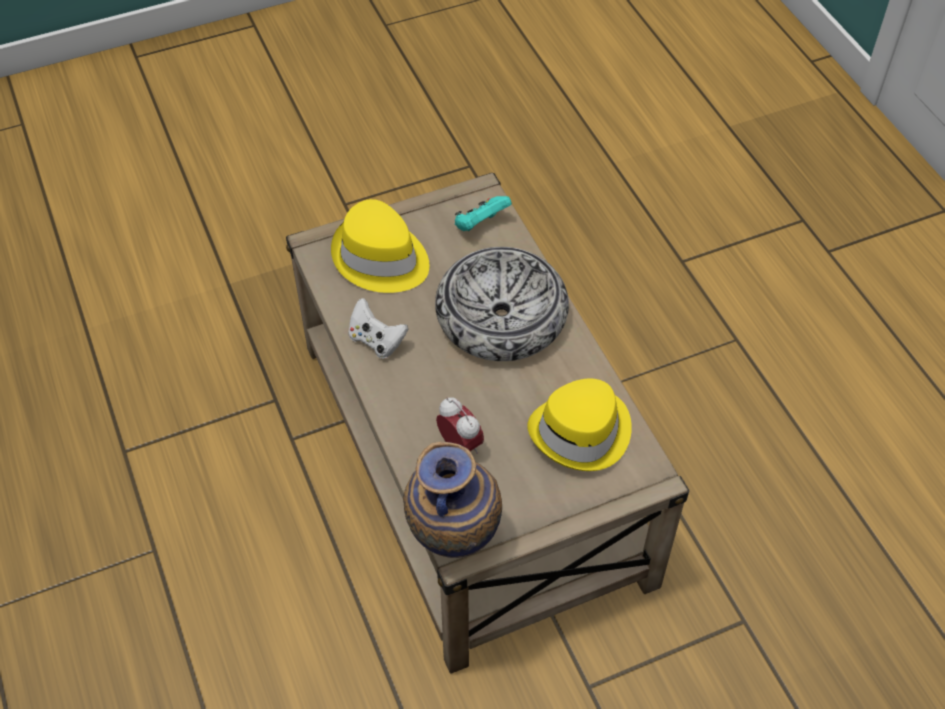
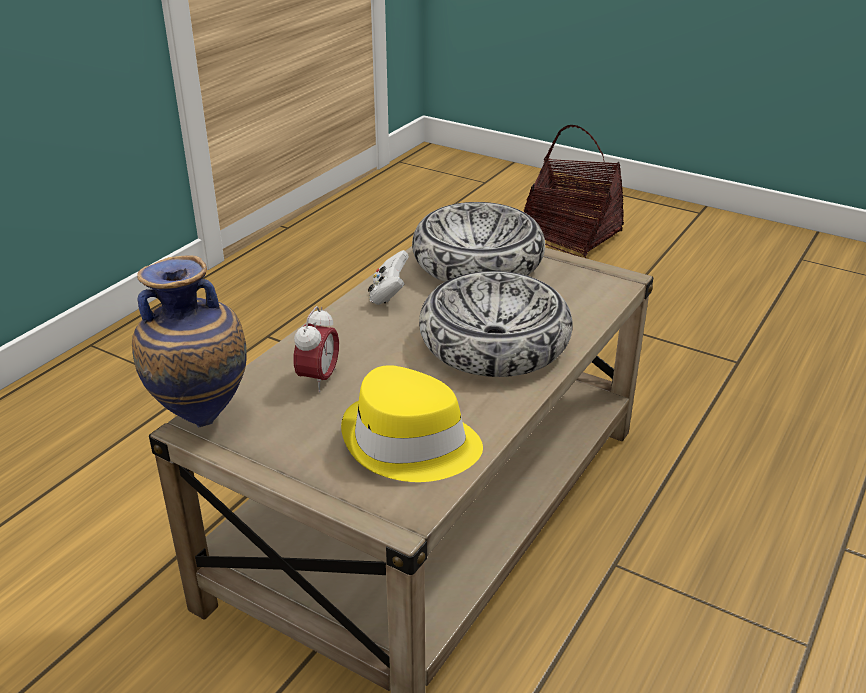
camera: 55 degrees right, 20 degrees down
(194, 132) = (571, 236): none -> basket
(380, 258) = (477, 263): yellow hat -> bowl
(480, 224) = (584, 292): turquoise game controller -> none

